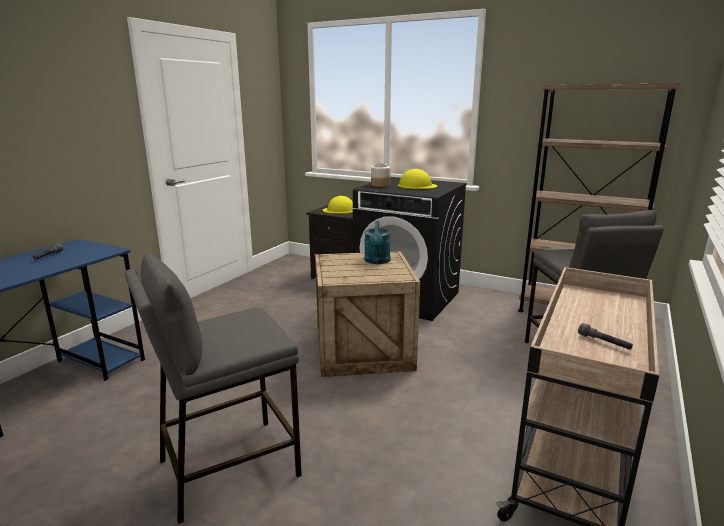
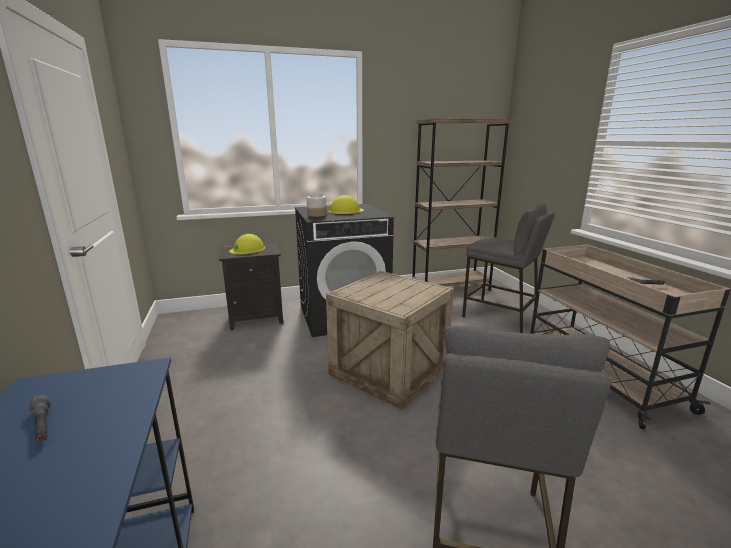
camera: 45 degrees left, 0 degrees up
(377, 261) = (388, 283): turquoise watering can -> none

